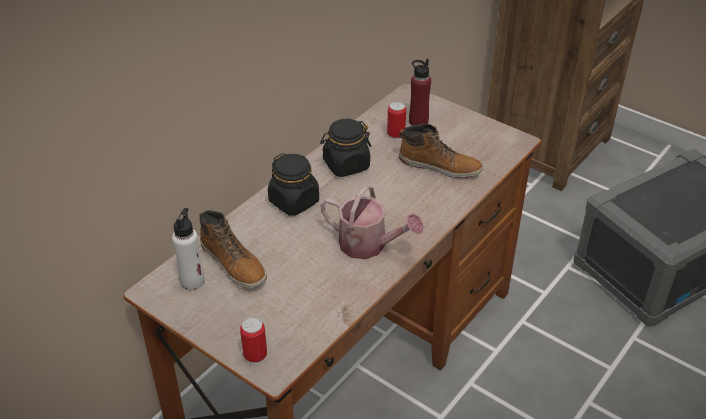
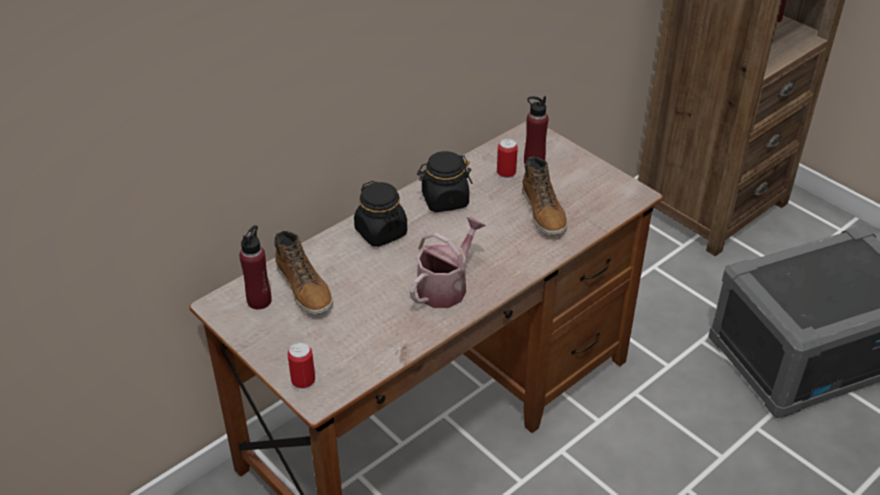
camera: 10 degrees right, 0 degrees up
(192, 281) = (259, 300): white bottle -> red bottle
(369, 245) = (446, 286): watering can -> watering can turned 90 degrees counterclockwise
(440, 166) = (544, 212): boot -> boot turned 45 degrees clockwise

